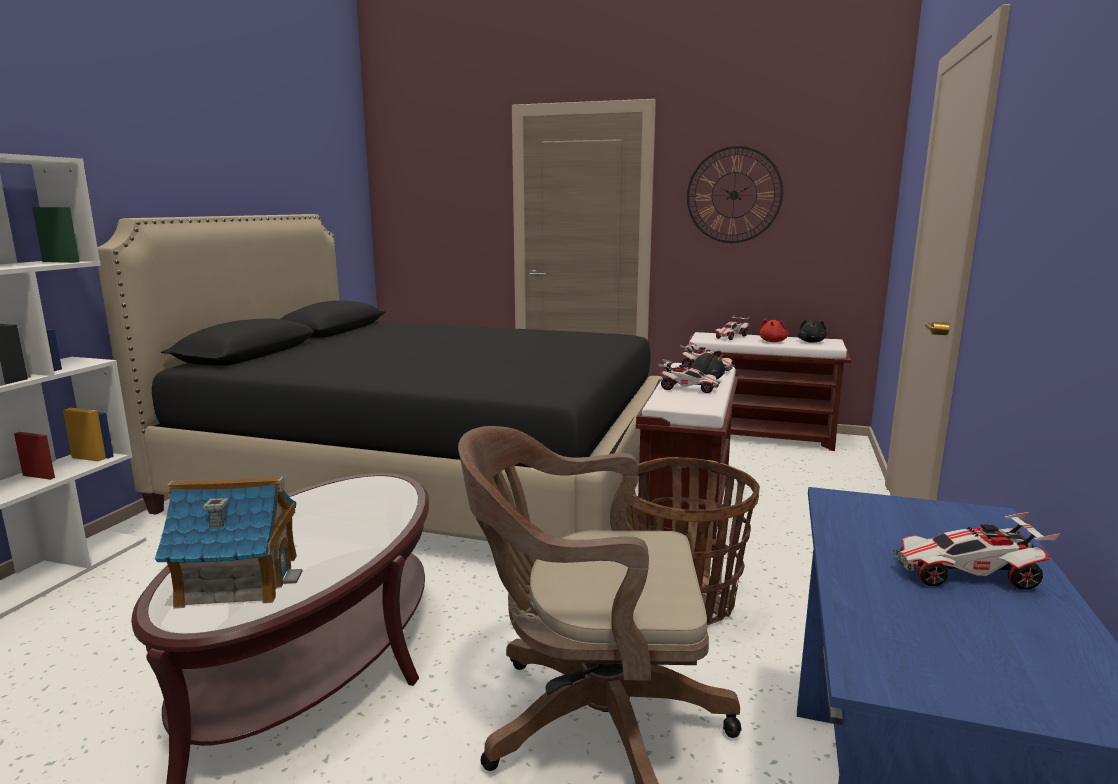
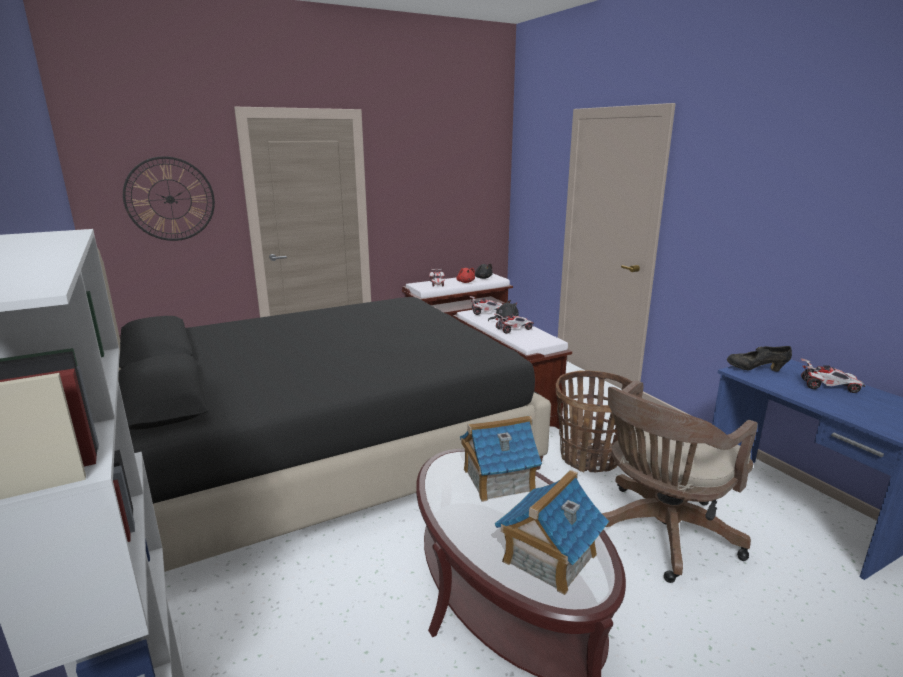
camera: 45 degrees left, 5 degrees up
(368, 511) = (498, 480): none -> toy house
(734, 195) = (421, 182): wall clock -> wall clock (170, 199)
(882, 508) = (755, 370): none -> black shoe
(966, 576) = (828, 386): toy car -> toy car turned 120 degrees counterclockwise

